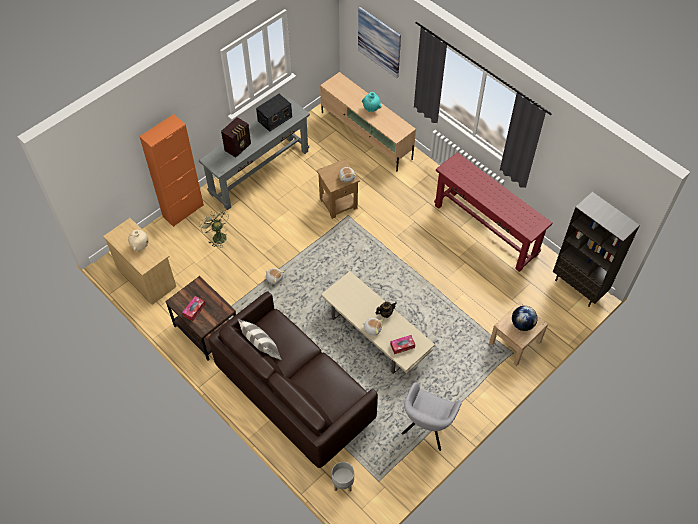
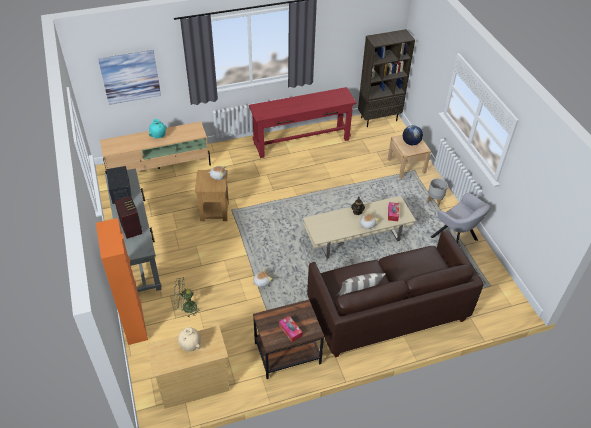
camera: 65 degrees left, 10 degrees down
(342, 483) = (484, 309): grey planter -> grey planter (434, 201)

